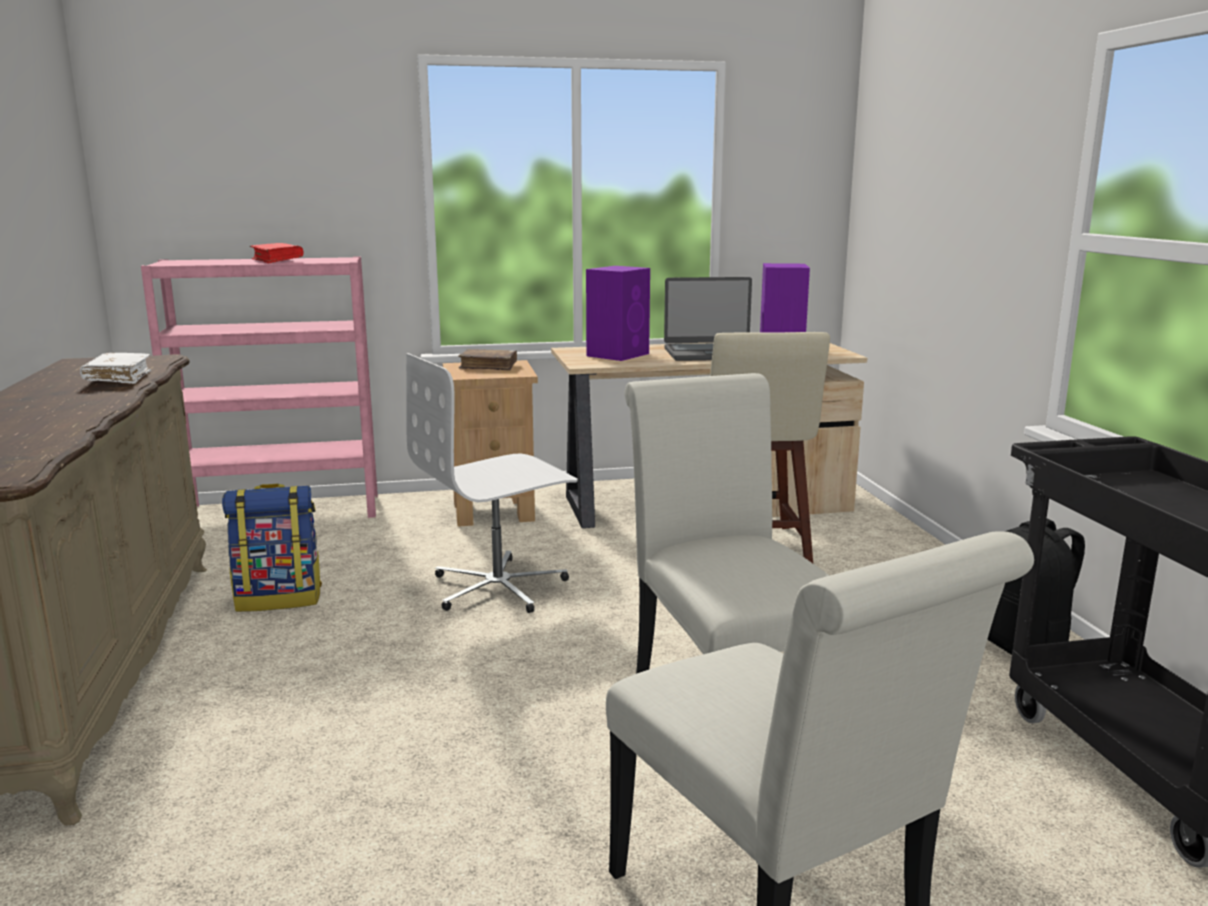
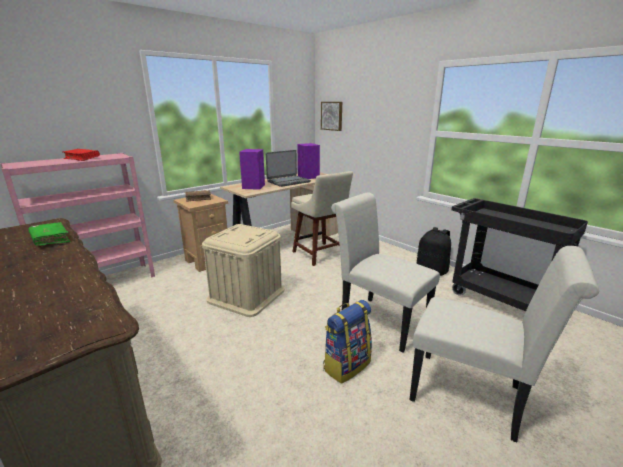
camera: 30 degrees left, 5 degrees up
(118, 378) = (50, 240): white book -> green book
(279, 599) = (149, 330): backpack -> backpack (346, 365)
(499, 587) = (246, 295): white office chair -> beige storage box
(880, 196) = (332, 116): none -> picture

